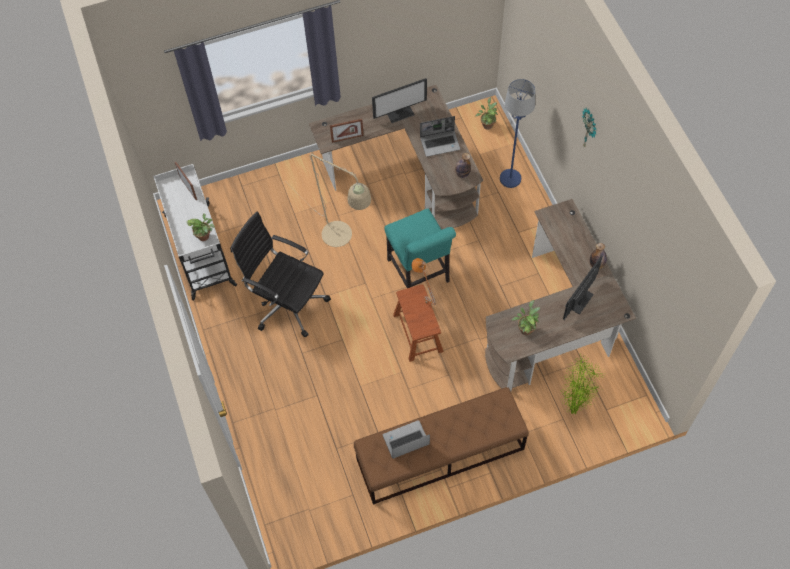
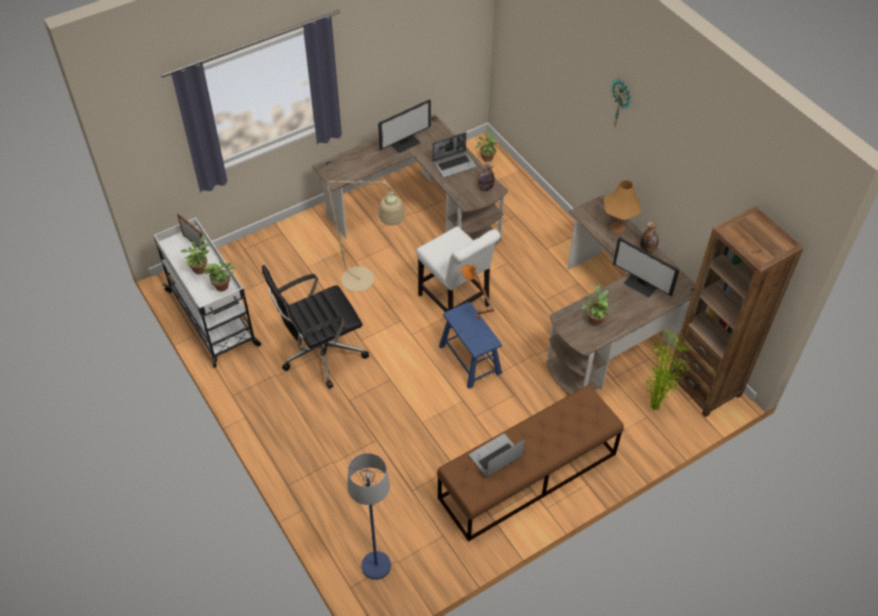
camera: 15 degrees left, 10 degrees down
(188, 214) = (200, 268): none -> potted plant
(287, 303) = (321, 353): black office chair -> black office chair turned 45 degrees counterclockwise
(347, 138) = (356, 173): picture frame -> none
(418, 333) = (470, 359): brown stool -> blue stool
(419, 273) = (456, 302): turquoise chair -> white chair
(510, 178) = (524, 202): blue floor lamp -> blue floor lamp (376, 565)
(575, 236) = (617, 227): none -> orange table lamp
(579, 300) = (641, 285): monitor -> monitor turned 75 degrees counterclockwise
(625, 398) = (704, 385): none -> brown bookcase

